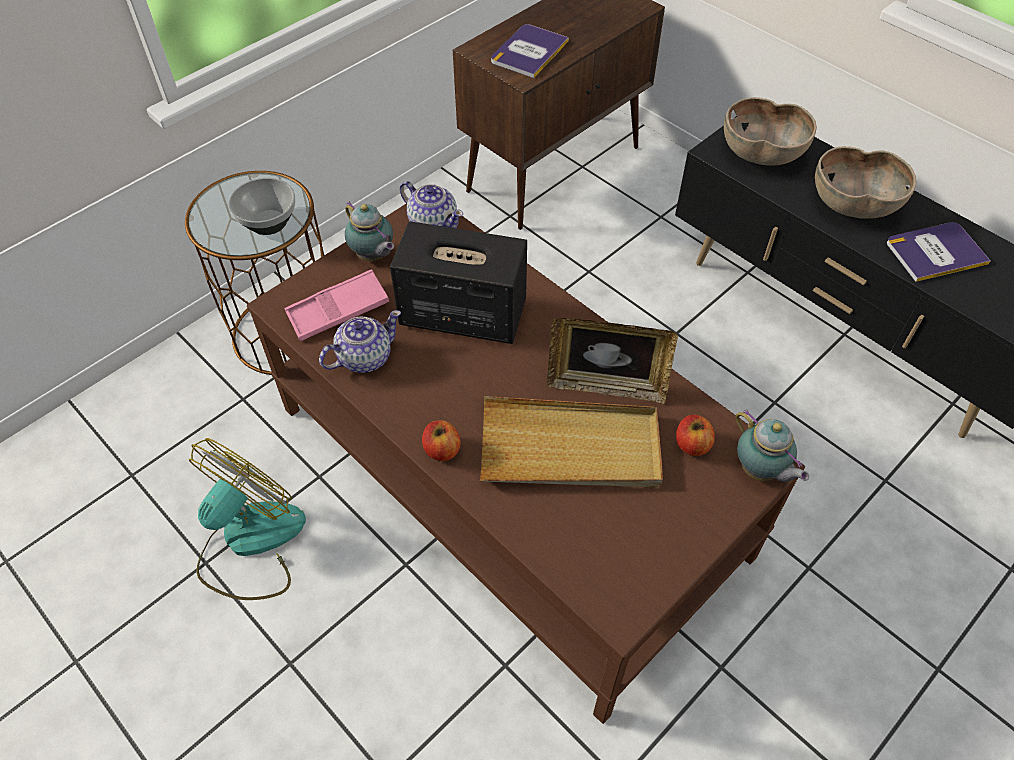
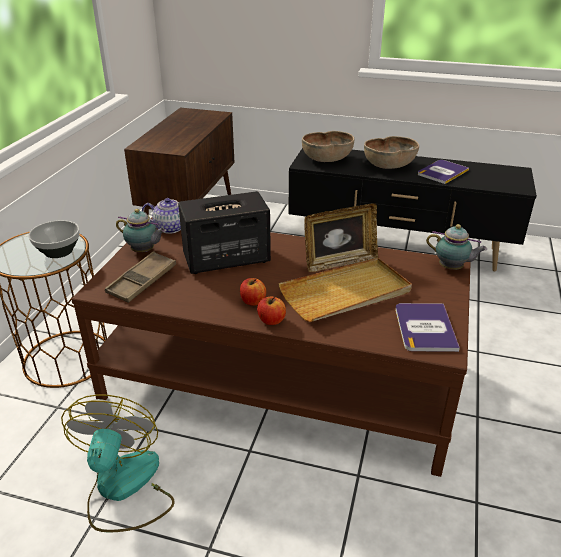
camera: 30 degrees left, 20 degrees down
(338, 310) = (142, 281): pink tray -> brown tray
(364, 357) = (180, 296): teapot -> none
(529, 52) = (172, 140): book -> book (425, 328)
(692, 445) = (408, 270): apple -> apple (253, 301)

